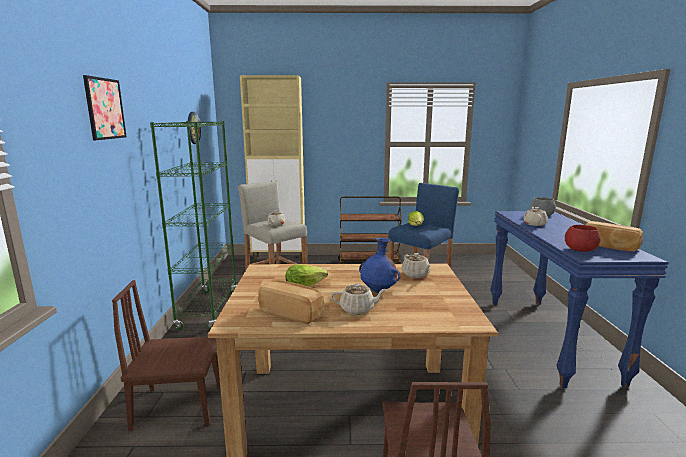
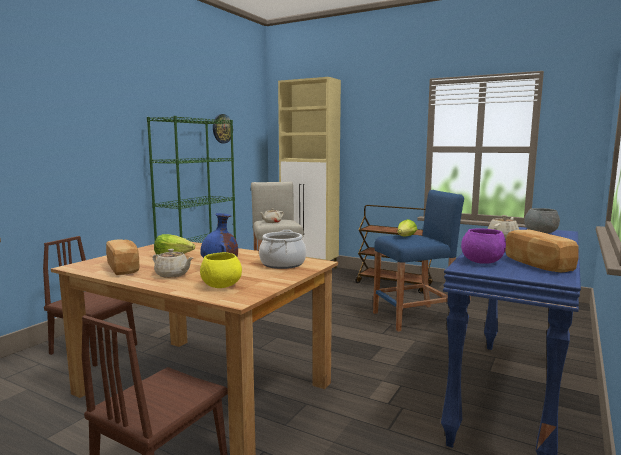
camera: 30 degrees right, 5 degrees down
(105, 108) = (92, 102): picture -> none
(415, 275) = (282, 264): beige teapot -> cooking pot
(427, 311) = (221, 286): none -> yellow bowl
(580, 250) = (482, 262): red bowl -> purple bowl

